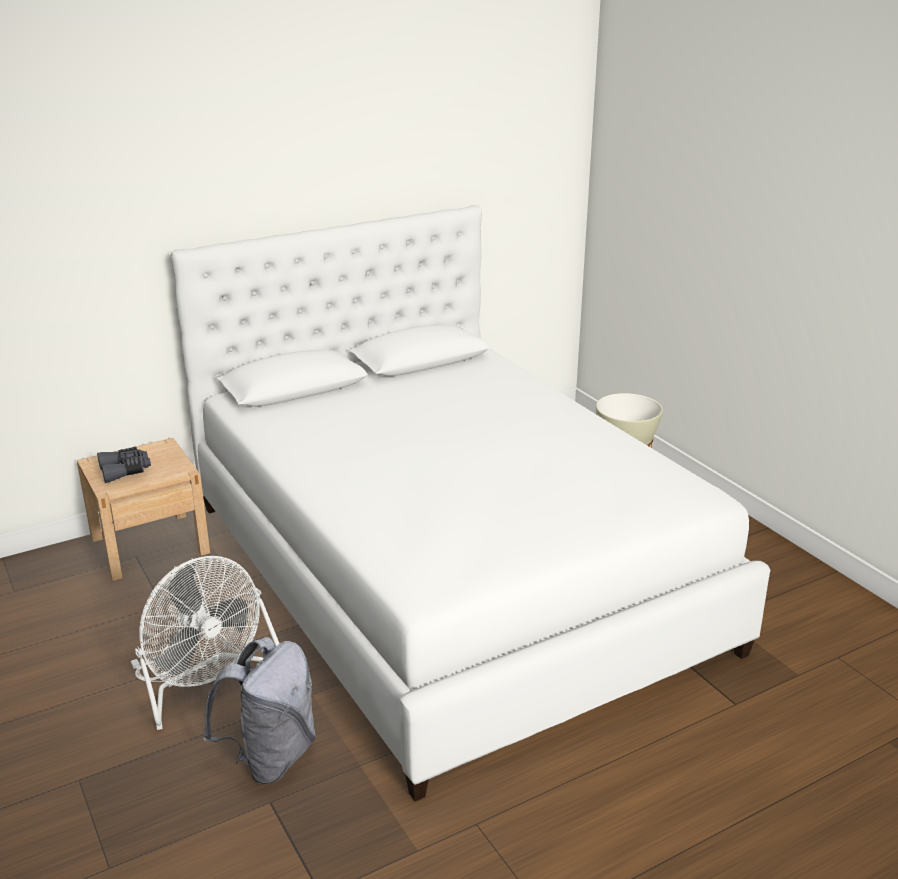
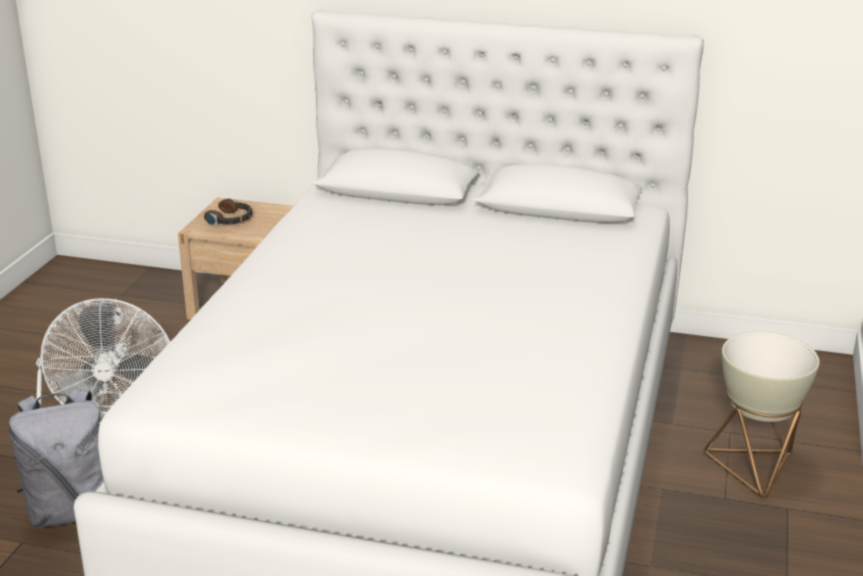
camera: 45 degrees right, 0 degrees up
(125, 471) = (231, 219): grey binoculars -> headphones

